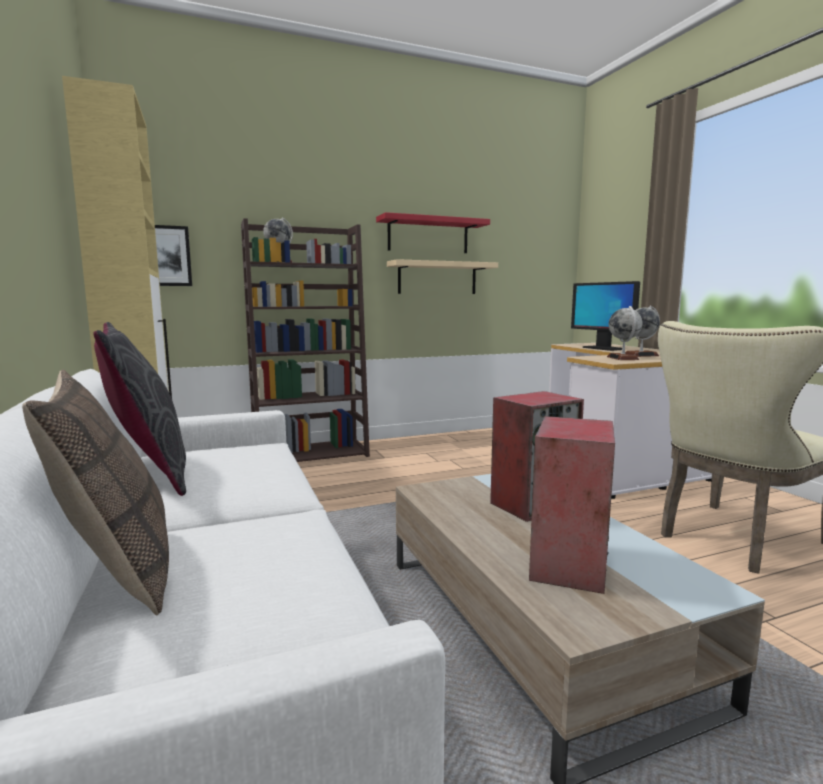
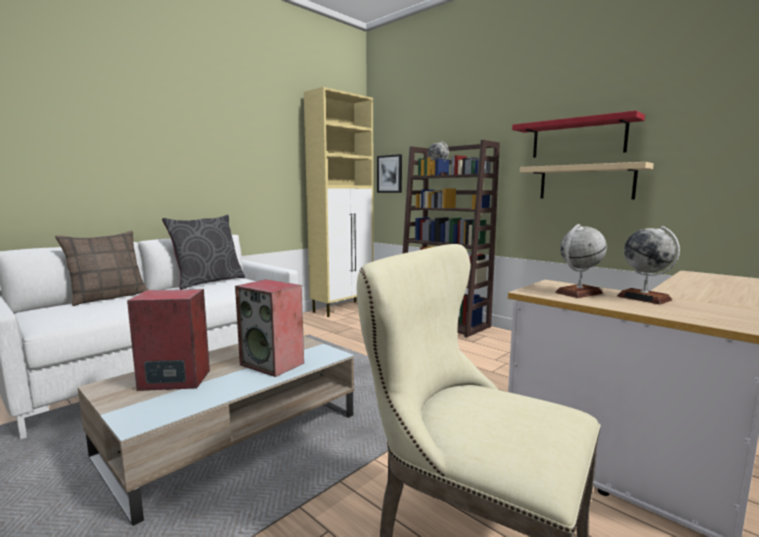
camera: 65 degrees right, 0 degrees up
(602, 348) = (689, 285): monitor -> none

